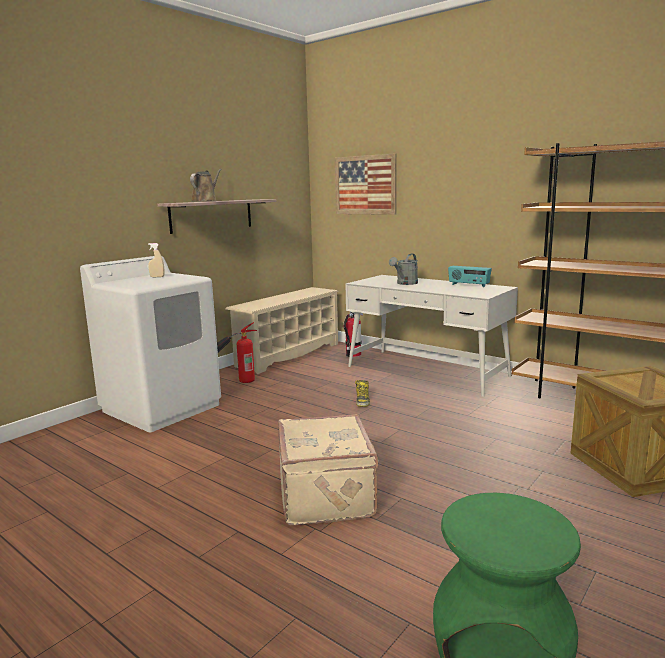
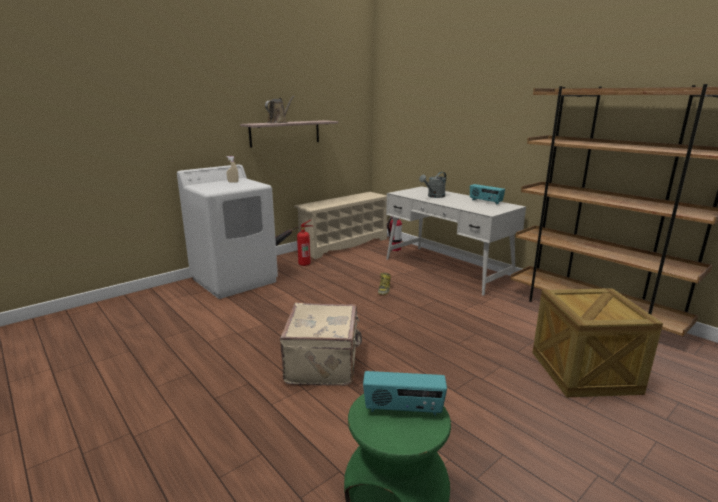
camera: 10 degrees right, 5 degrees up
(365, 185) = (413, 111): picture -> none
(509, 518) = (403, 409): none -> radio

